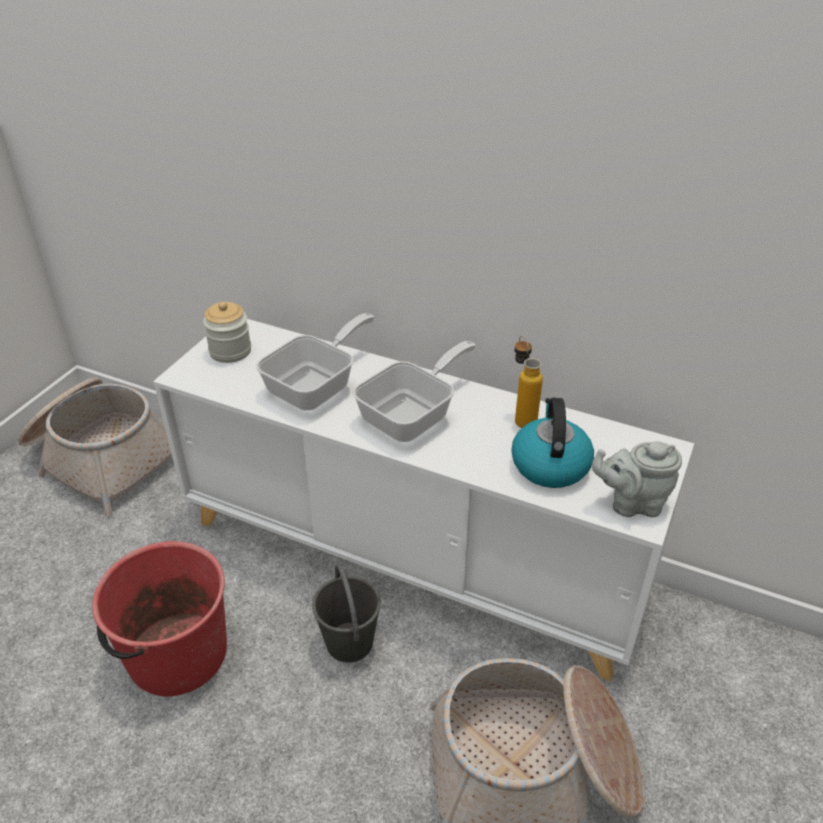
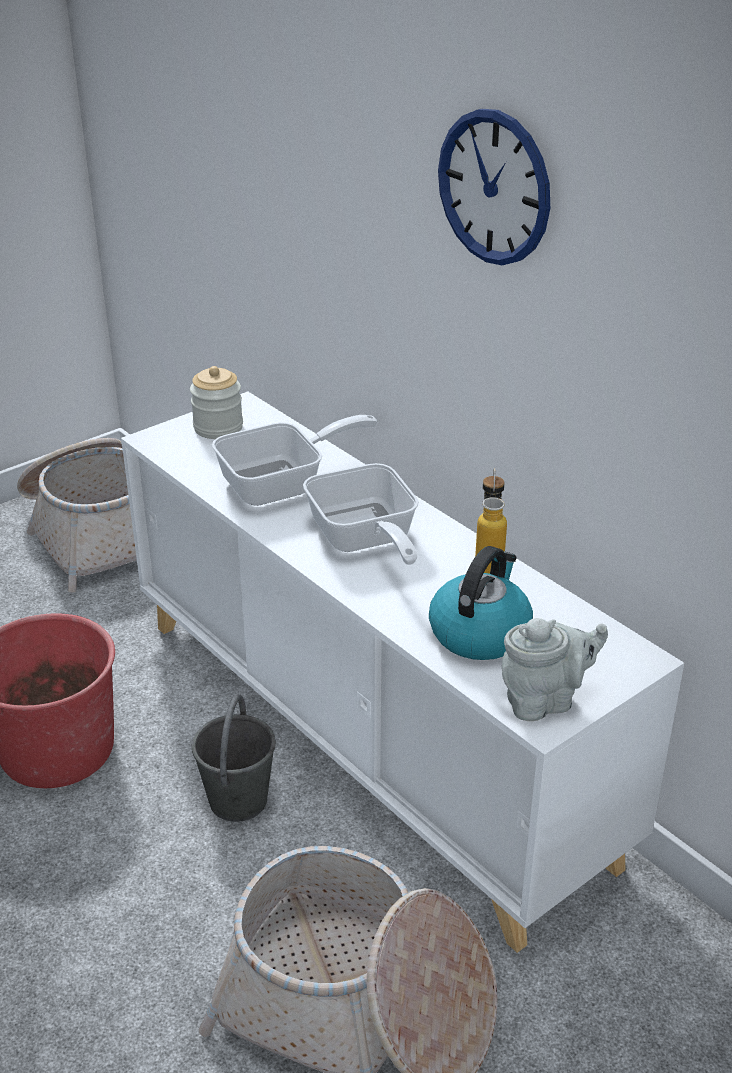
camera: 25 degrees right, 5 degrees down
(413, 415) = (364, 540): frying pan -> frying pan turned 90 degrees clockwise
(497, 110) = (494, 187): none -> wall clock
(632, 503) = (544, 700): grey teapot -> grey teapot turned 135 degrees clockwise

